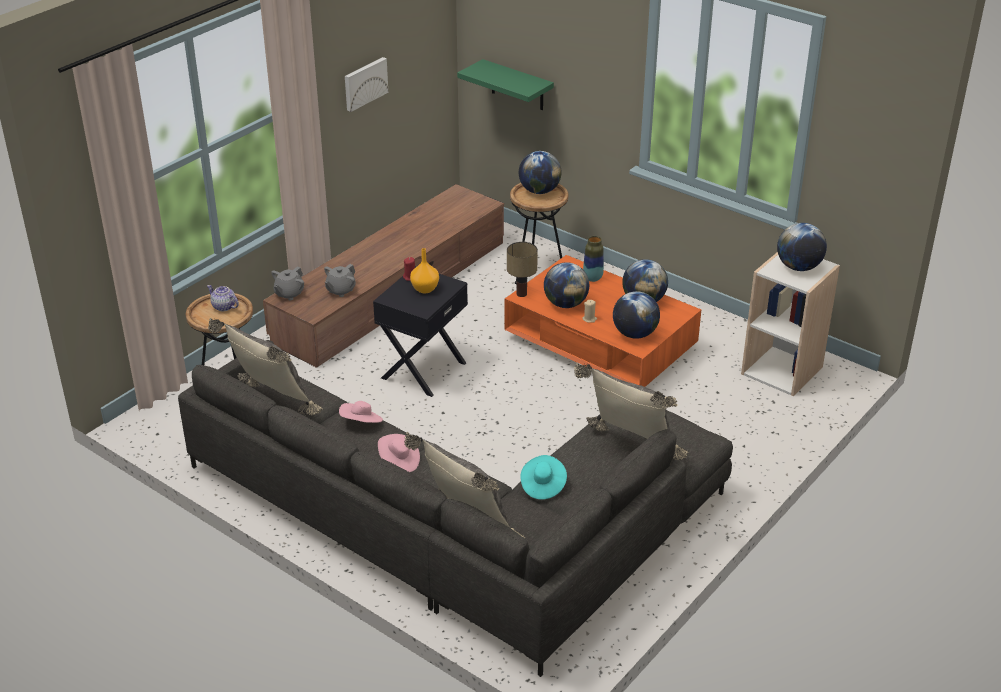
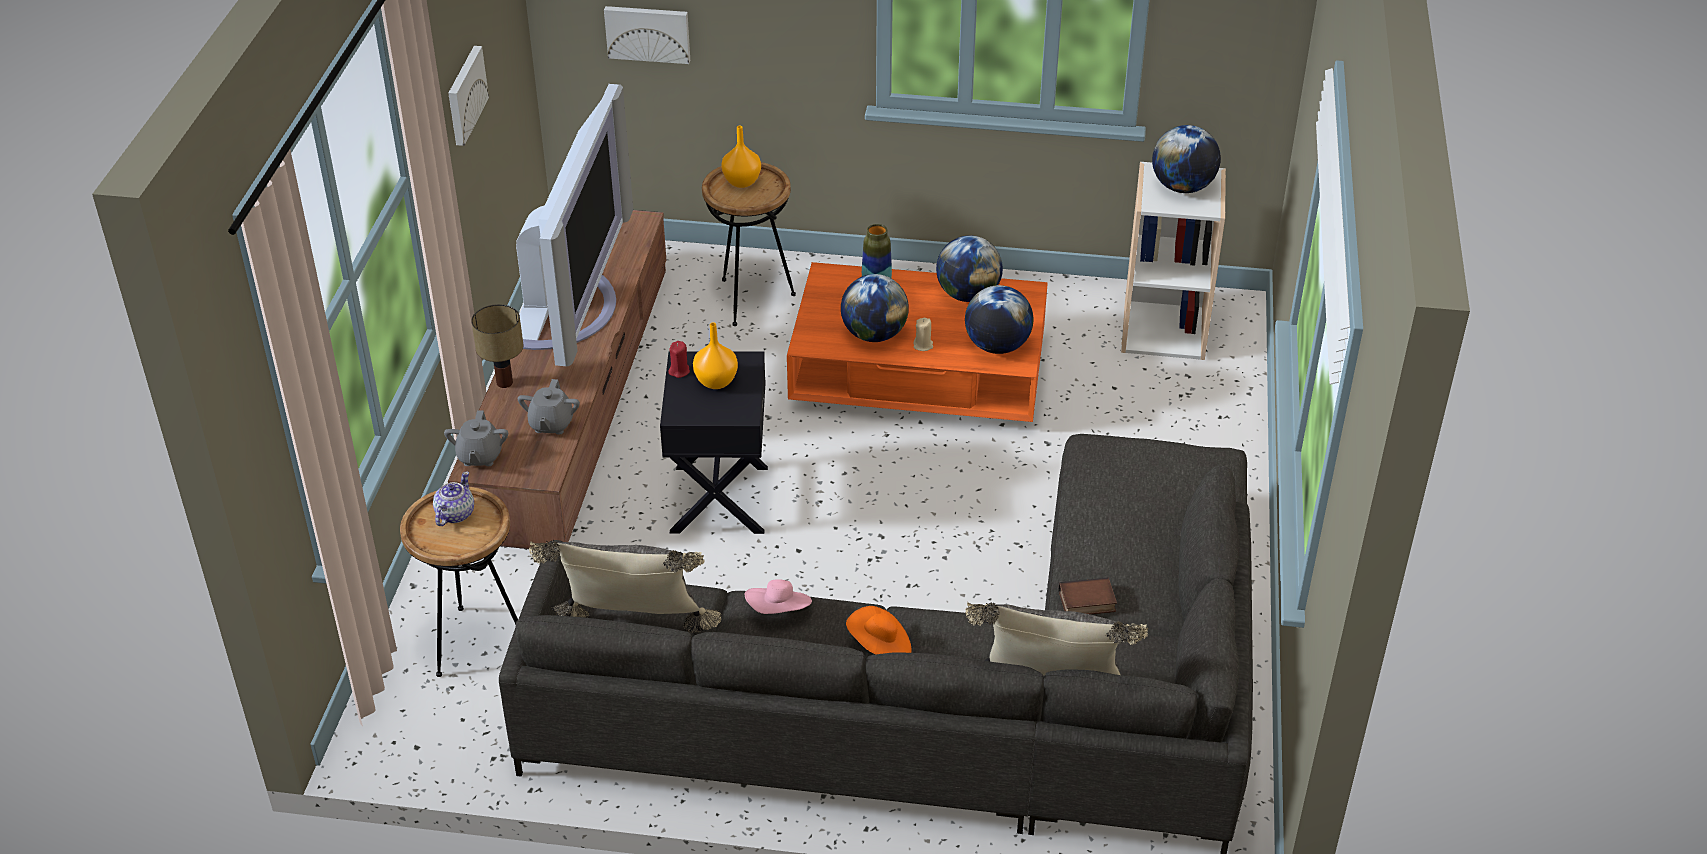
camera: 30 degrees left, 5 degrees up
(224, 307) = (454, 514): teapot -> teapot turned 105 degrees clockwise
(399, 461) = (880, 646): pink hat -> orange hat
(407, 235) = (571, 306): none -> television
(517, 85) = (648, 33): green shelf -> picture
(522, 294) = (804, 340): table lamp -> table lamp (505, 382)
(539, 191) = (741, 181): globe -> orange vase
(542, 485) = (1086, 602): turquoise hat -> book
(626, 454) = (1149, 518): pillow -> none

